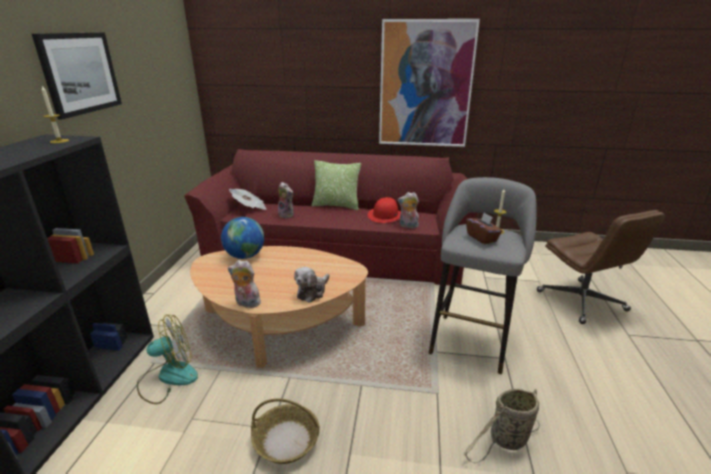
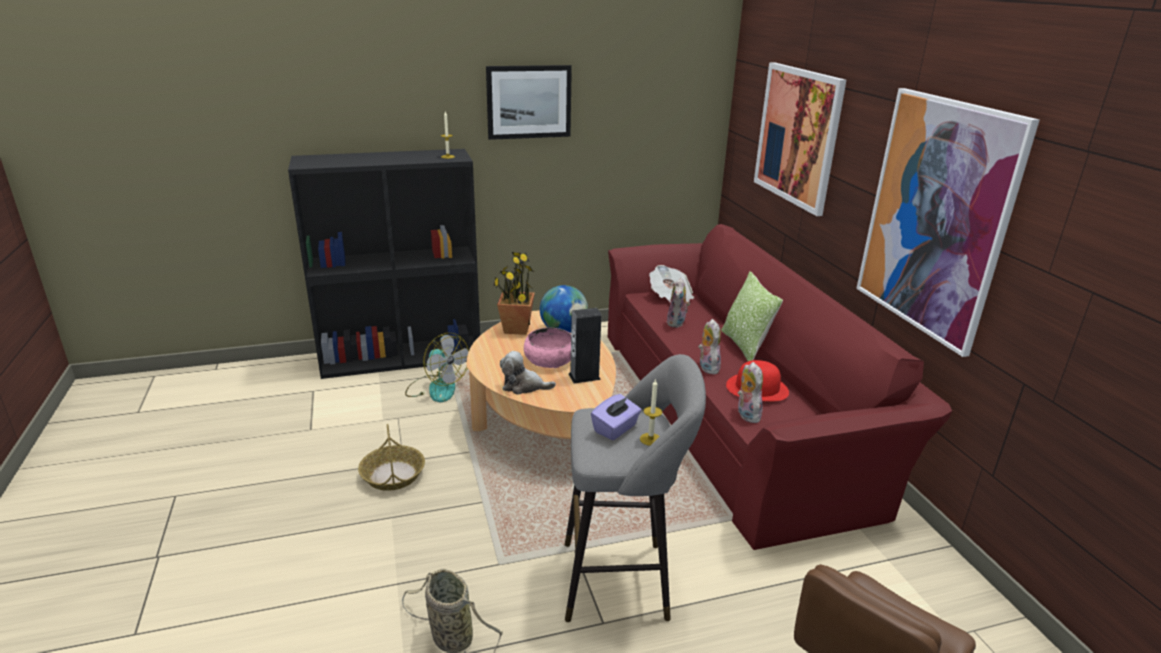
camera: 65 degrees right, 0 degrees up
(216, 275) = (516, 329): none -> potted plant
(246, 303) = (479, 358): plush toy -> plush toy (707, 367)
(283, 271) = (550, 360): none -> pink bowl
(288, 69) = (797, 136): none -> picture
(321, 264) = (584, 376): none -> speaker
(482, 238) = (615, 429): brown tissue box -> purple tissue box

